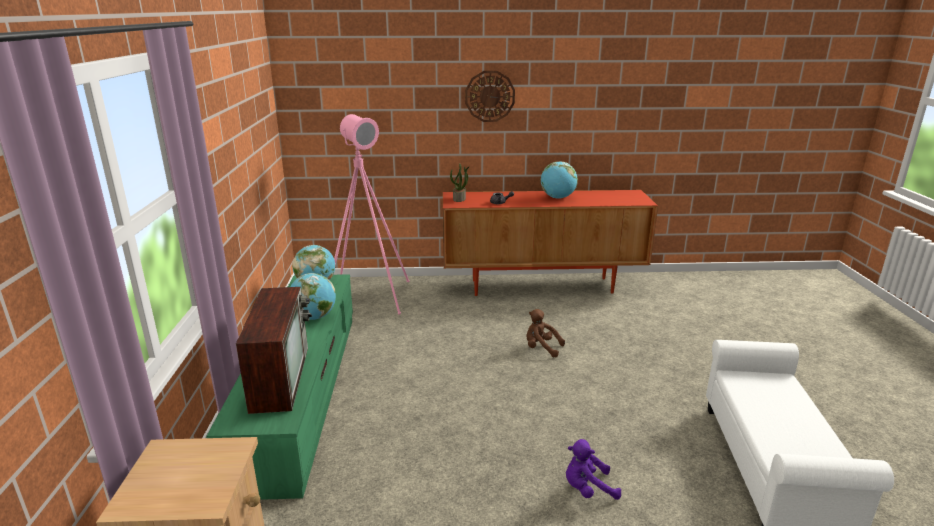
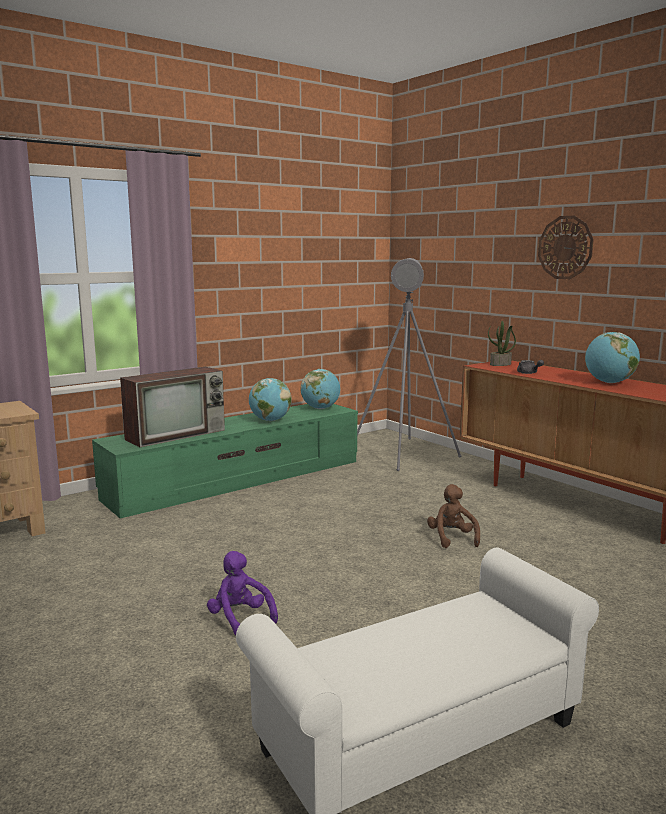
camera: 55 degrees right, 10 degrees down
(368, 297) = (404, 454): pink floor lamp -> grey floor lamp

